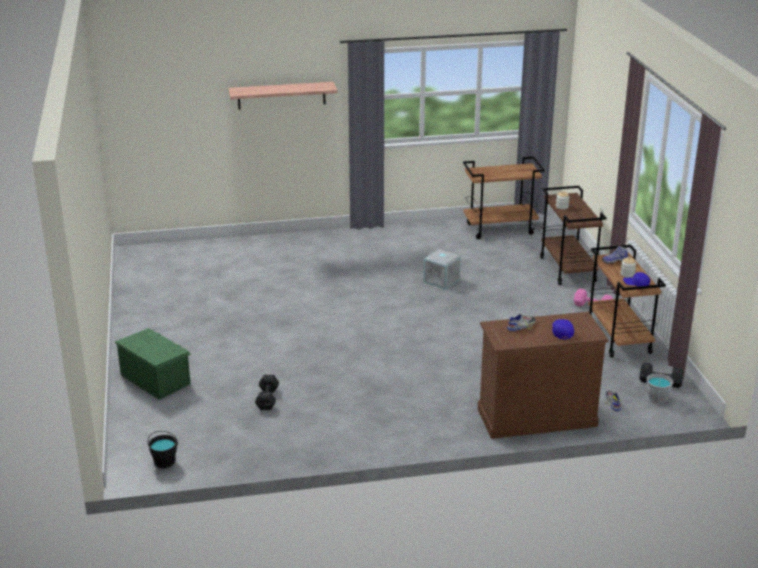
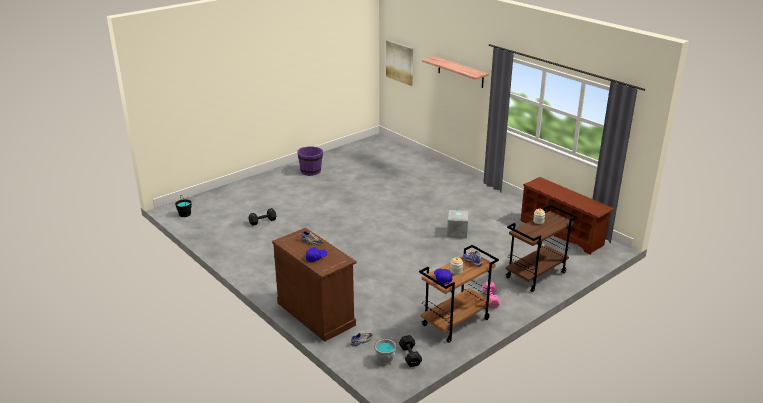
camera: 60 degrees right, 0 degrees up
(152, 119) = (400, 62): none -> picture
(156, 379) = (257, 187): green storage box -> none
(163, 325) = (311, 171): none -> purple bucket
(500, 229) = (562, 233): brown cart -> brown shoe rack

